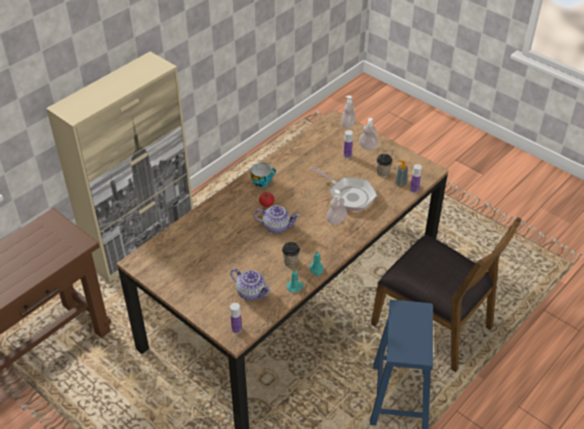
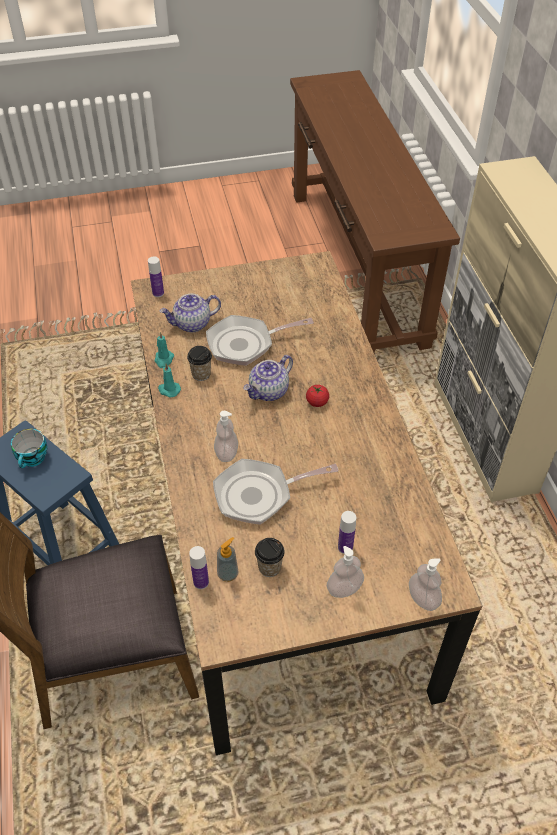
camera: 125 degrees right, 5 degrees up
(247, 256) = (245, 344): none -> frying pan
(262, 181) = (364, 419): cup -> cup (33, 459)

